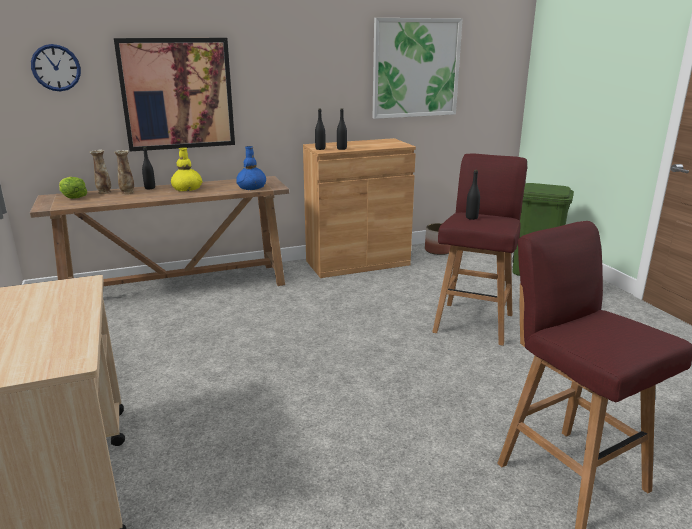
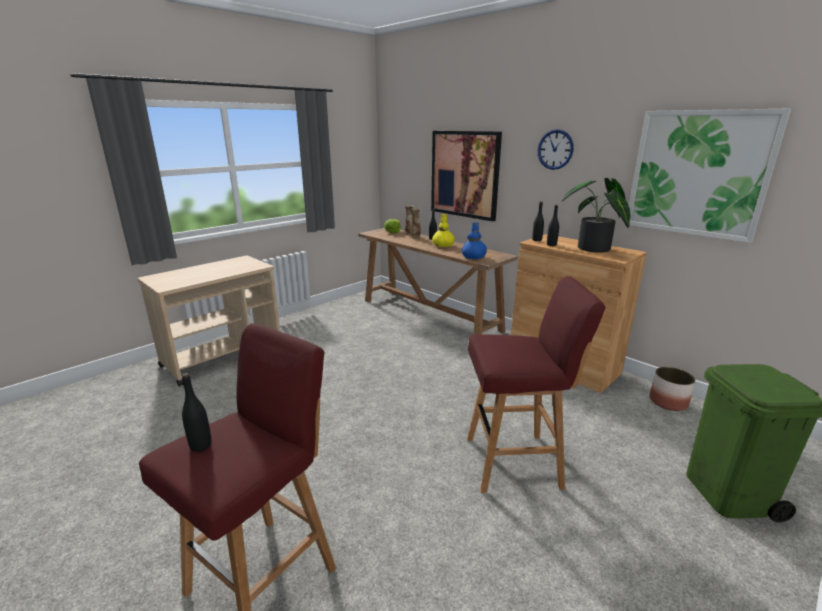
camera: 65 degrees right, 0 degrees up
(56, 68) = (407, 149): wall clock -> wall clock (555, 149)
(372, 144) = (594, 250): none -> potted plant
(471, 218) = (506, 342): black bottle -> black bottle (201, 445)

